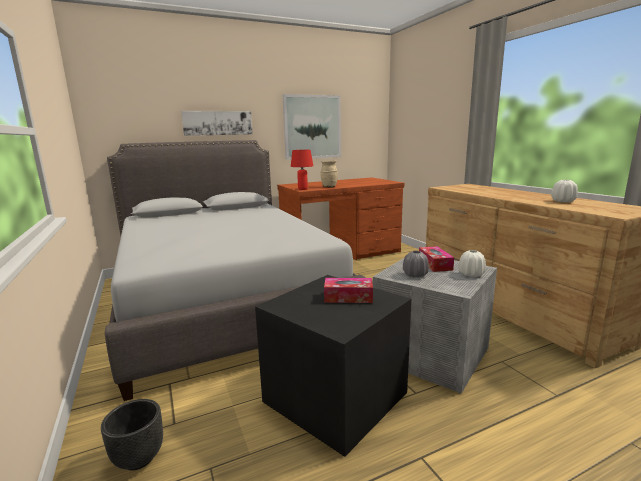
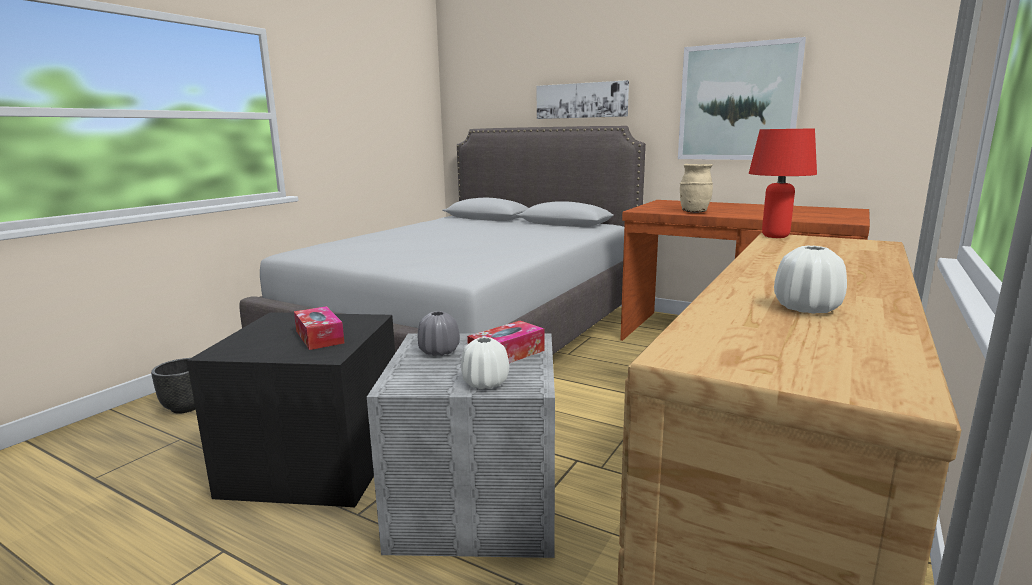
camera: 55 degrees right, 0 degrees up
(302, 189) = (642, 209): red table lamp -> red table lamp (774, 236)

